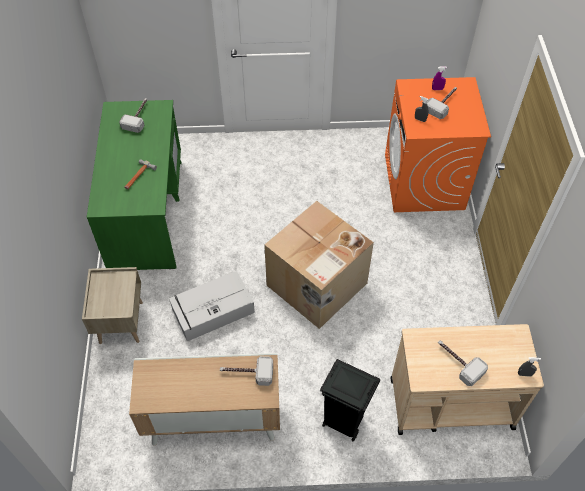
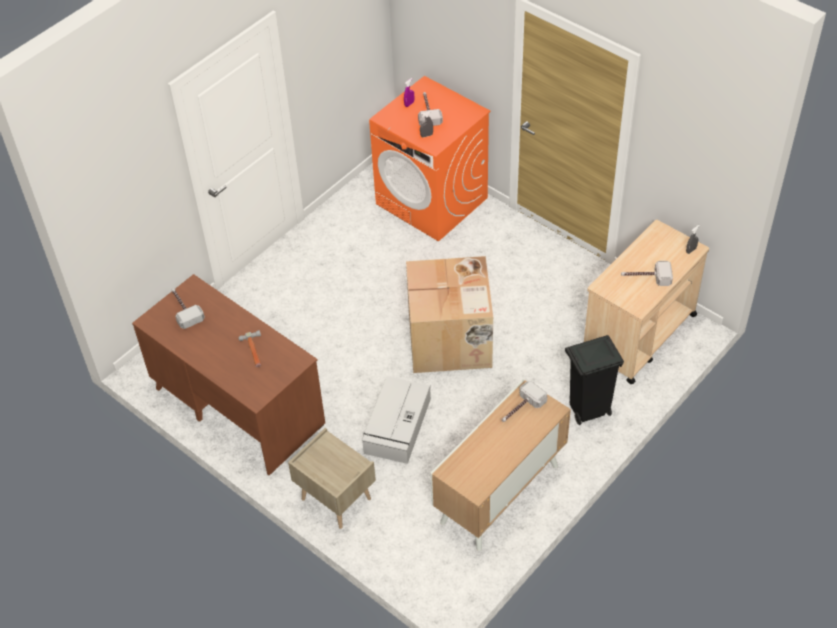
camera: 45 degrees left, 5 degrees down
(146, 212) = (237, 405): green desk -> brown desk

